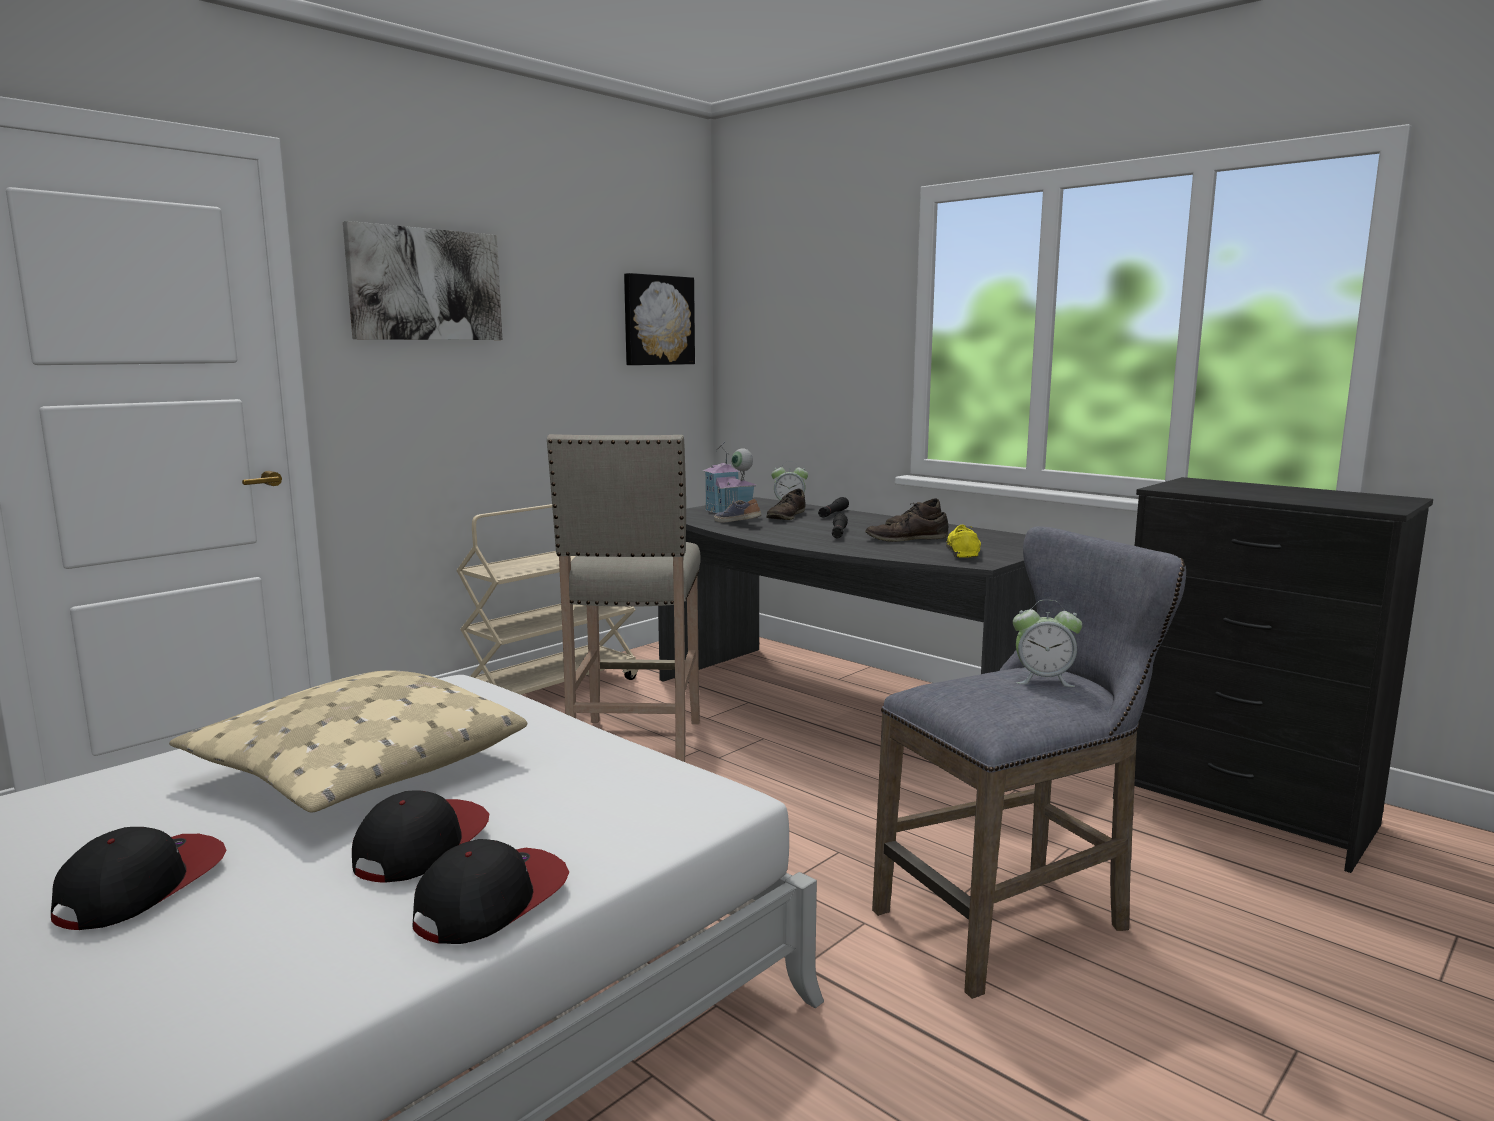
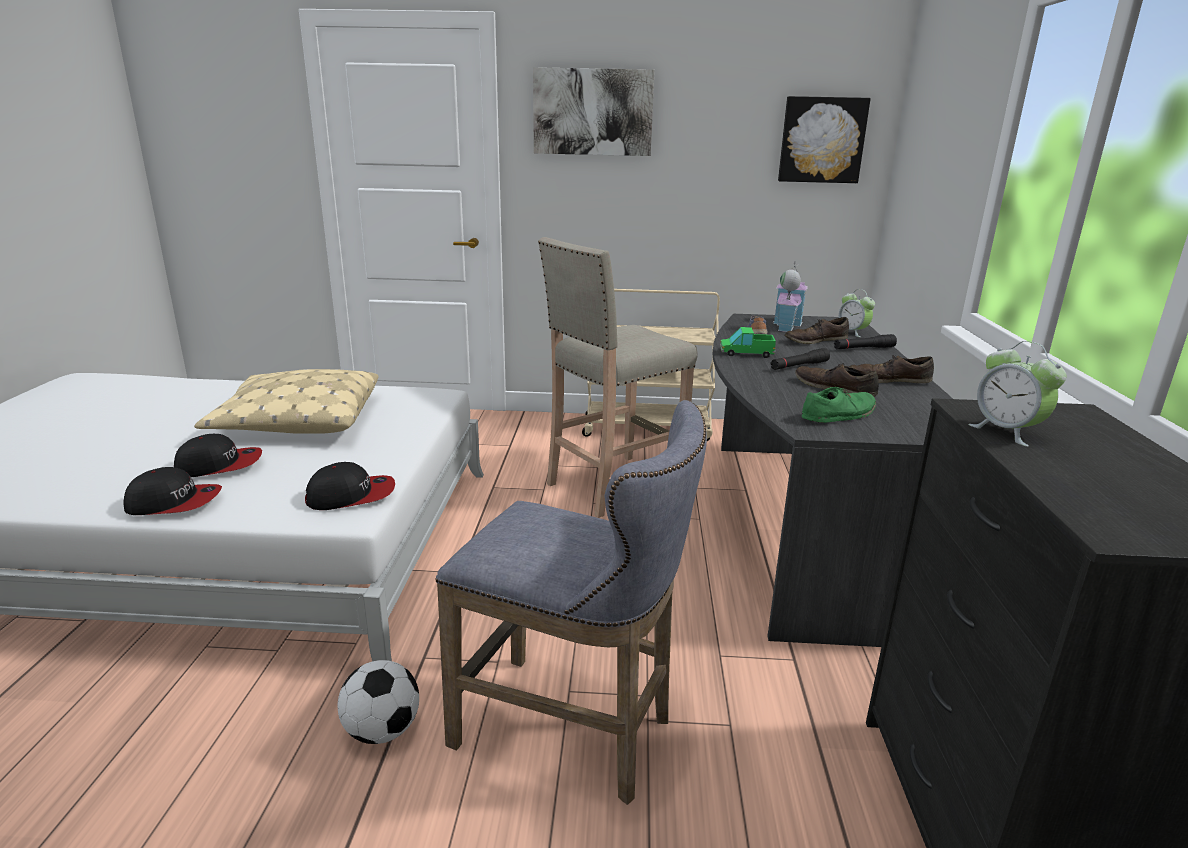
camera: 50 degrees right, 10 degrees up
(142, 885) = (144, 434): cap -> cap (351, 495)
(776, 535) = (746, 353): none -> toy truck
(907, 1034) = (382, 731): none -> football
(963, 551) = (838, 415): yellow shoe -> green shoe
(1043, 680) = (589, 542): alarm clock -> alarm clock (1007, 432)

